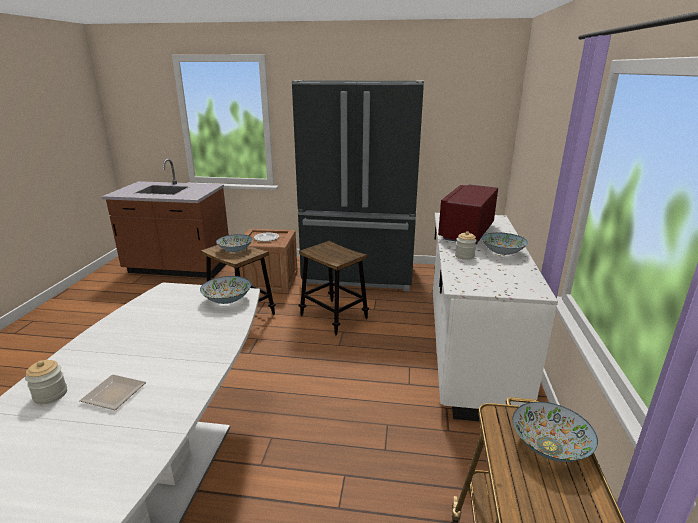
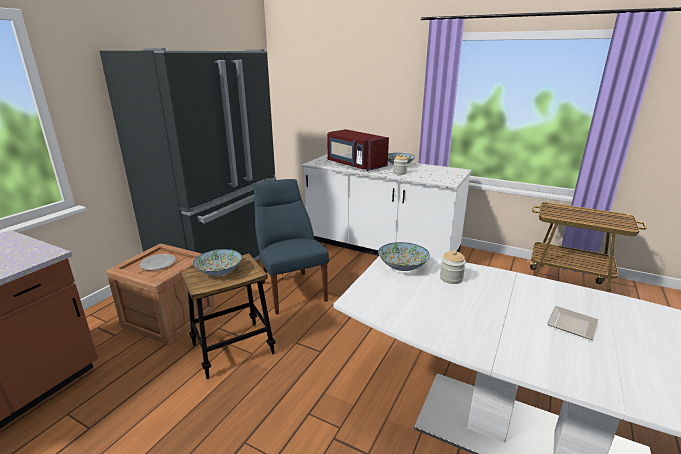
camera: 70 degrees left, 0 degrees up
(50, 395) = (583, 364): jar -> jar (451, 278)
(334, 317) = (291, 290): stool -> blue chair
(550, 446) = (569, 211): bowl -> none

